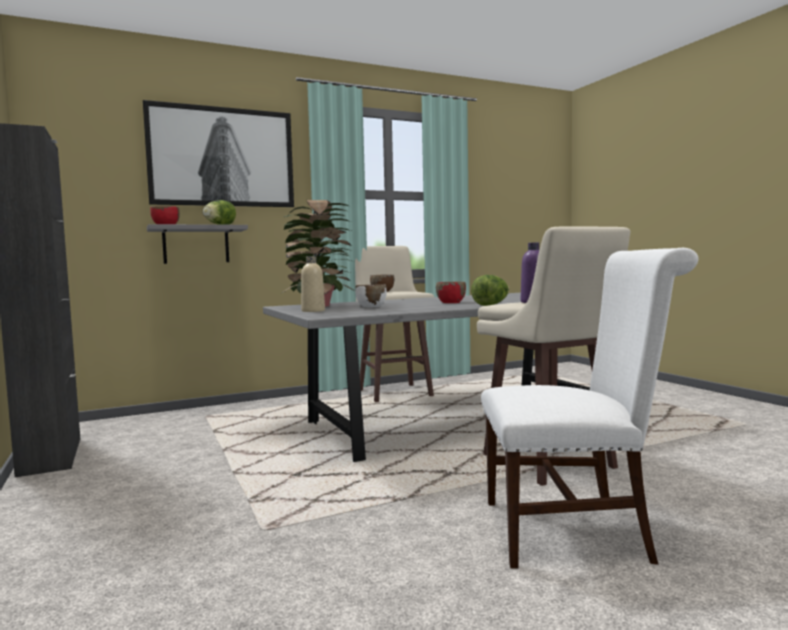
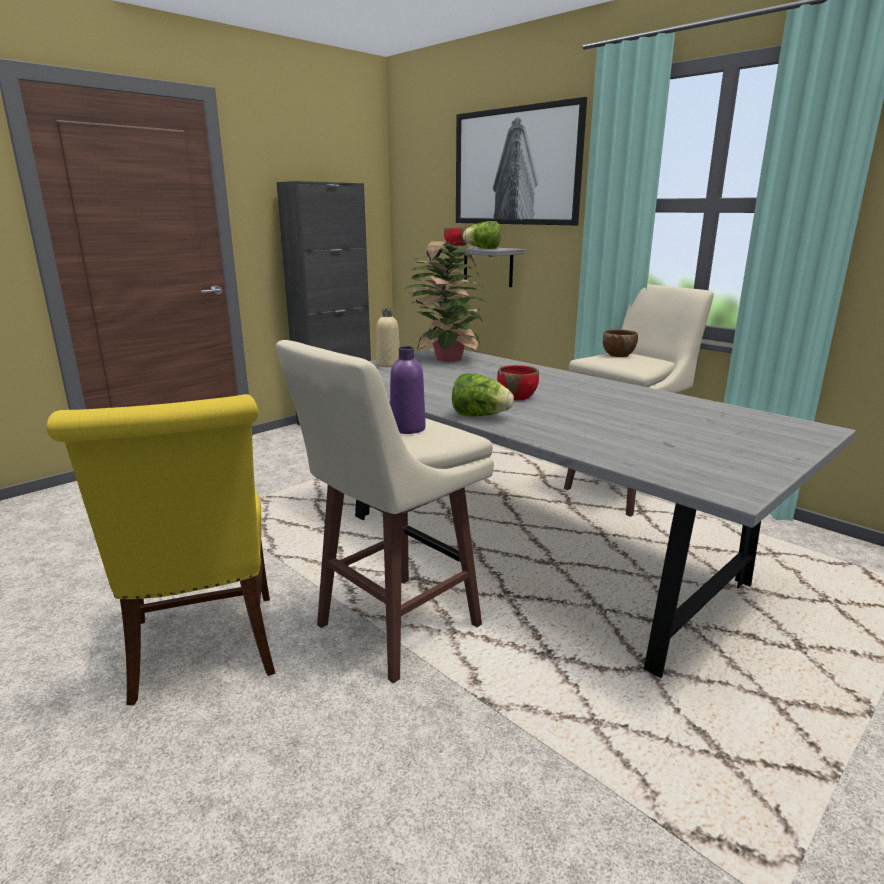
camera: 70 degrees right, 15 degrees up
(371, 306) = (446, 374): white bowl -> none
(576, 530) = (205, 652): white chair -> yellow chair

